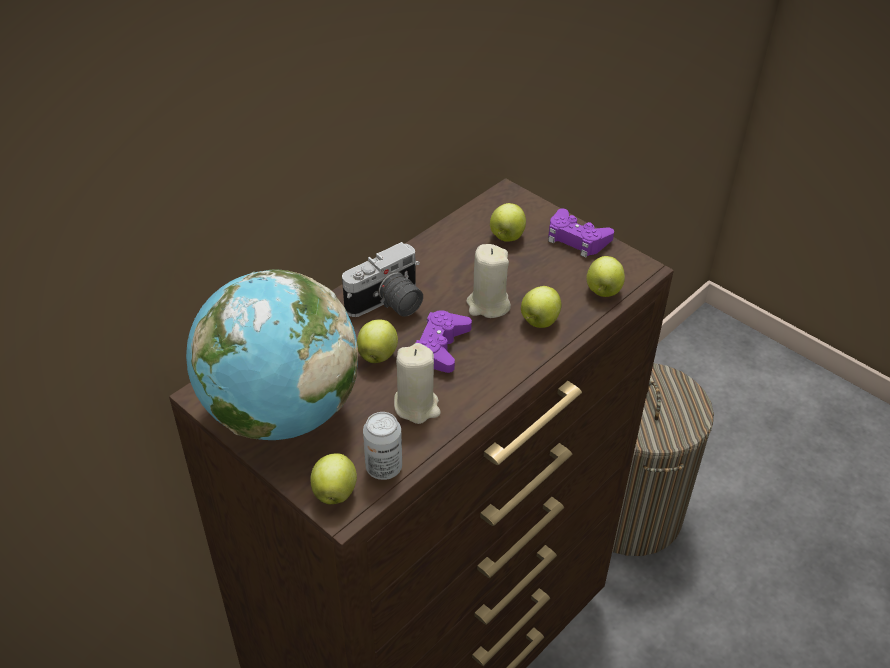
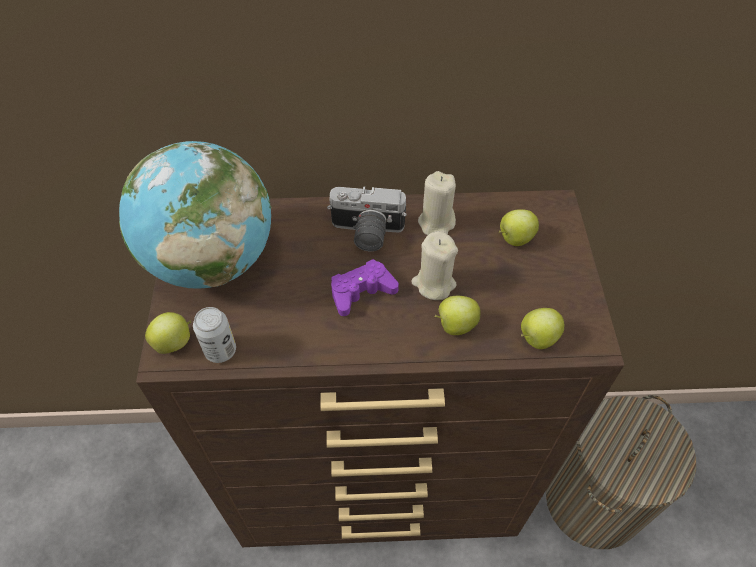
camera: 45 degrees right, 10 degrees up
(378, 355) = (314, 265): apple -> none
(417, 406) = (293, 323): beige candle -> beige candle (436, 223)
(576, 239) = (570, 279): purple game controller -> none

